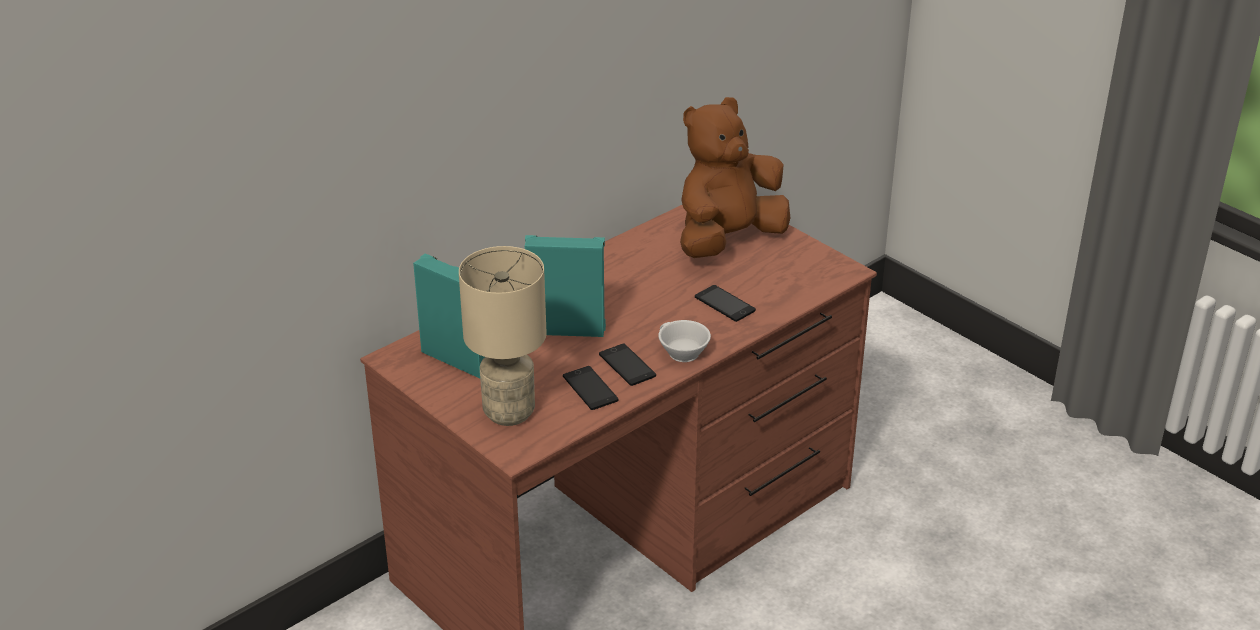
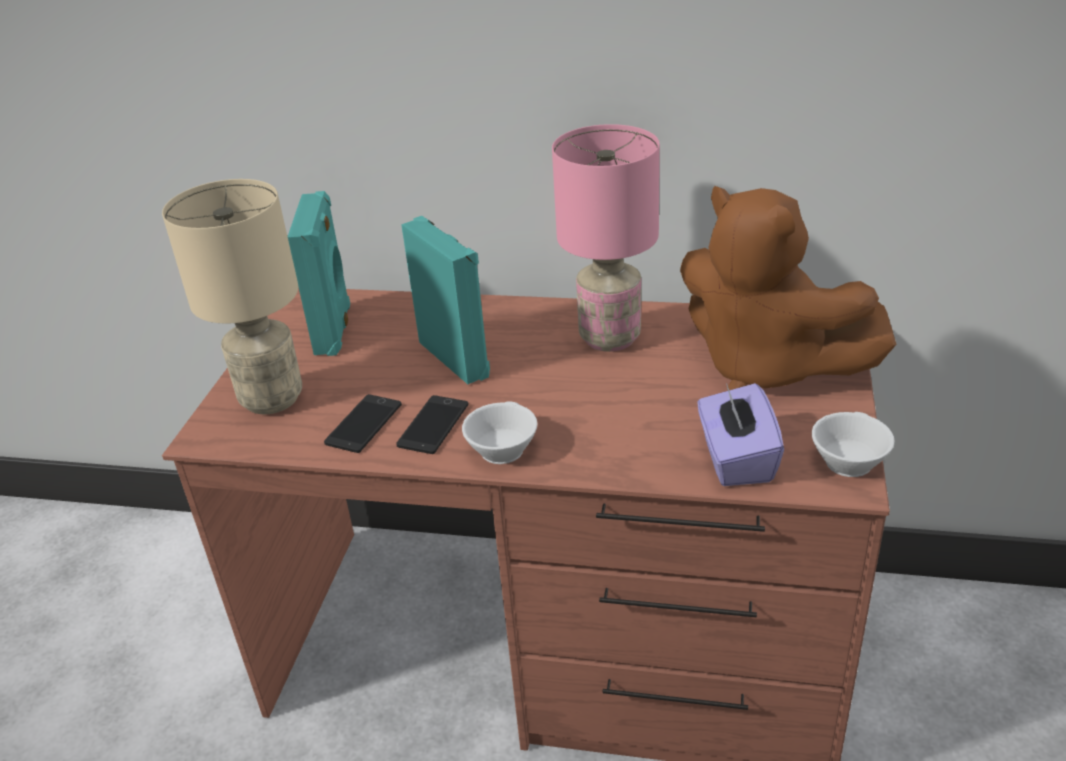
camera: 55 degrees right, 0 degrees up
(628, 270) = (611, 338): none -> pink table lamp
(724, 304) = (637, 428): phone -> none
(727, 240) = (766, 366): brown plush toy -> brown plush toy turned 150 degrees counterclockwise
(789, 289) = (735, 459): none -> purple tissue box
(830, 262) = (846, 460): none -> white cup

